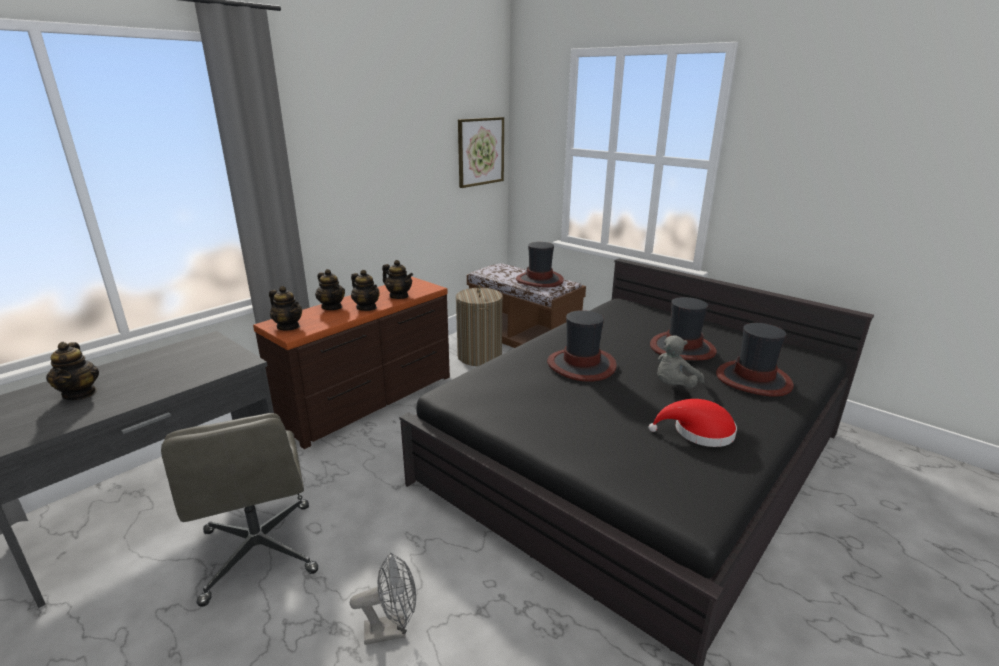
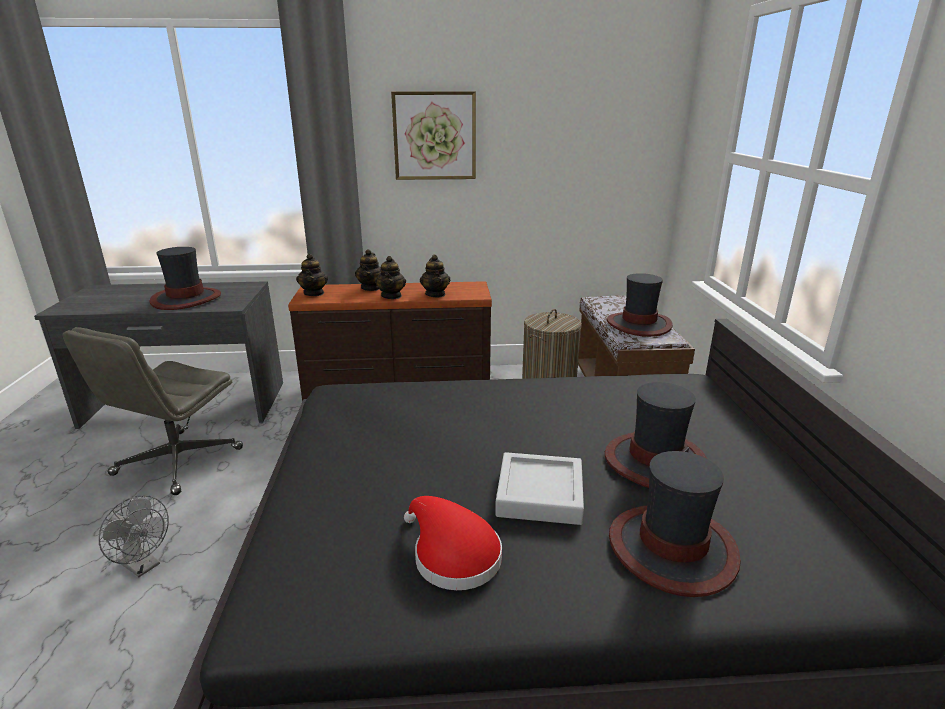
camera: 45 degrees right, 0 degrees up
(80, 393) = (137, 295): teapot -> none
(480, 151) = (630, 151): picture -> picture (434, 136)
(581, 365) = (488, 422): hat -> hat (186, 299)
(674, 386) = (539, 494): grey plush toy -> grey tray

